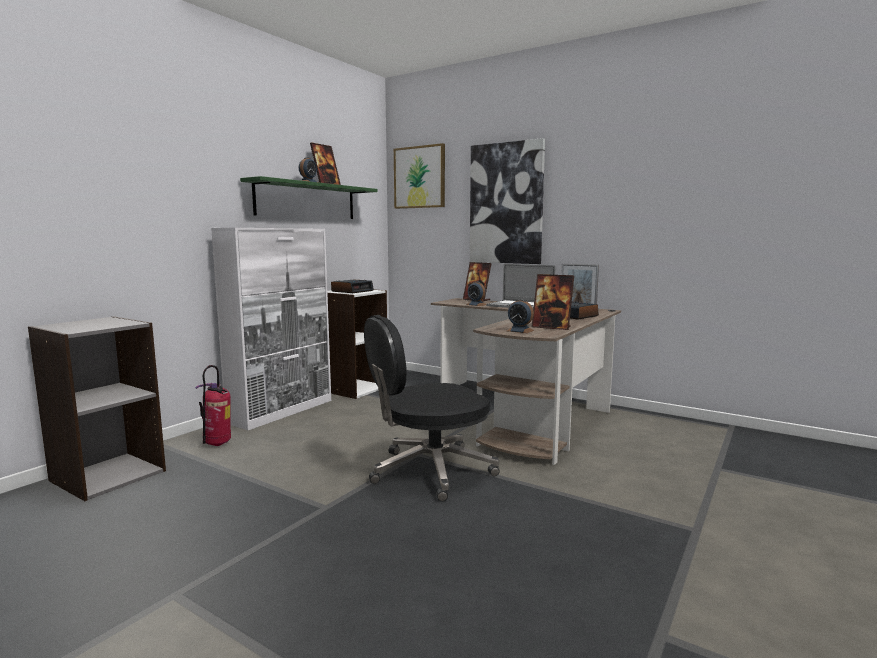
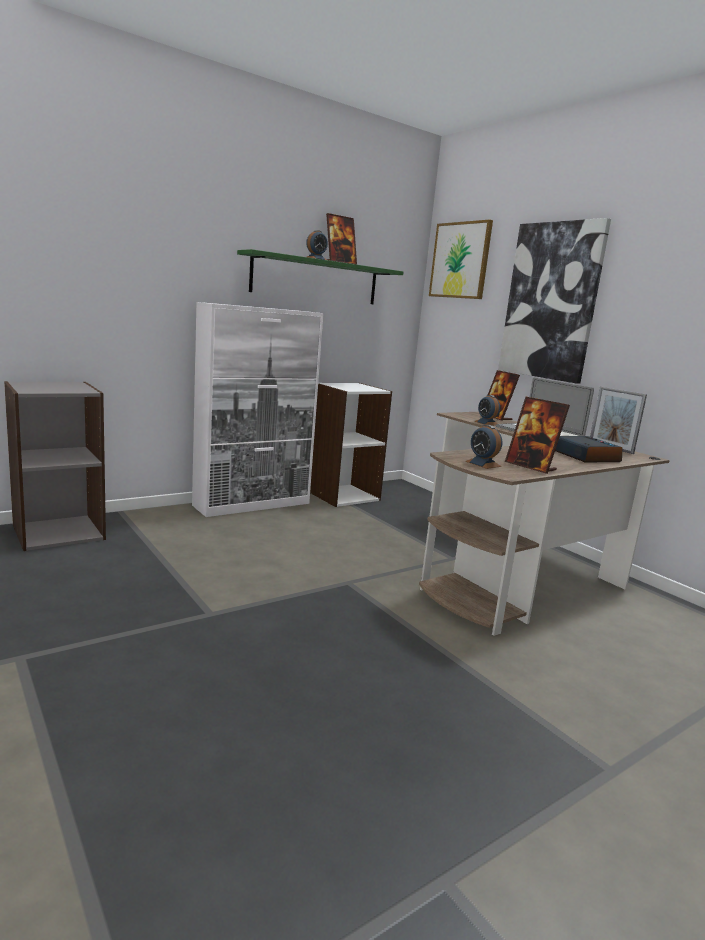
camera: 20 degrees right, 5 degrees up
(217, 444) = (168, 525): fire extinguisher -> none
(352, 291) = (353, 387): alarm clock -> none
(429, 471) = (344, 604): black office chair -> none

